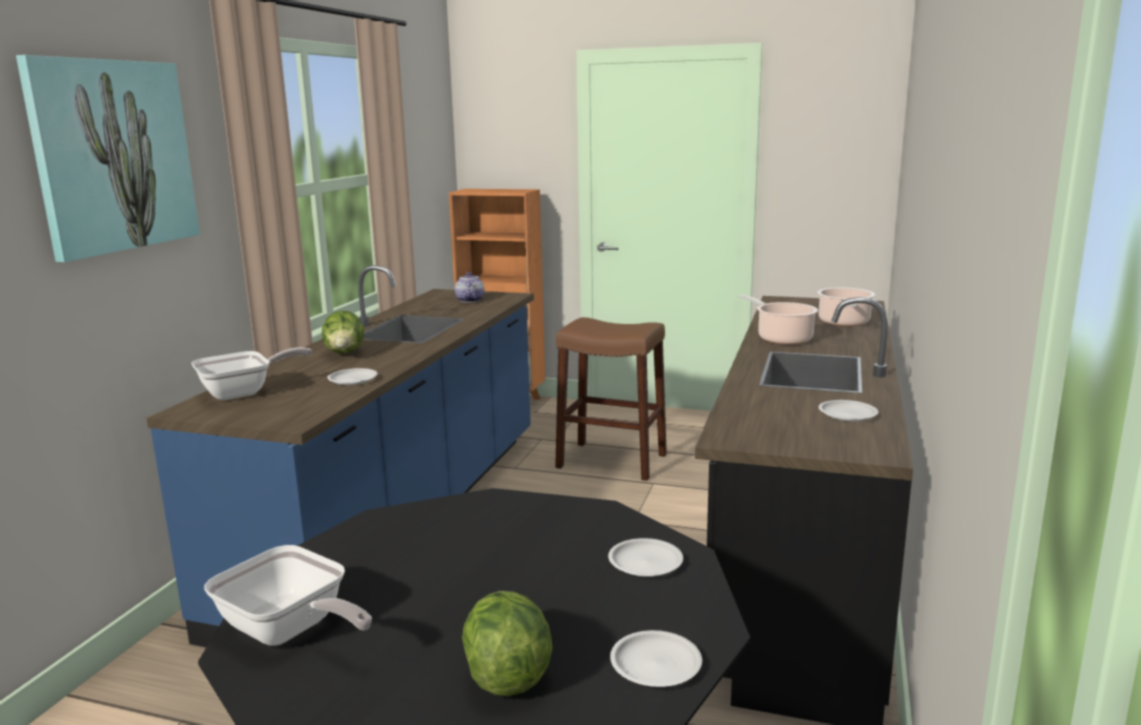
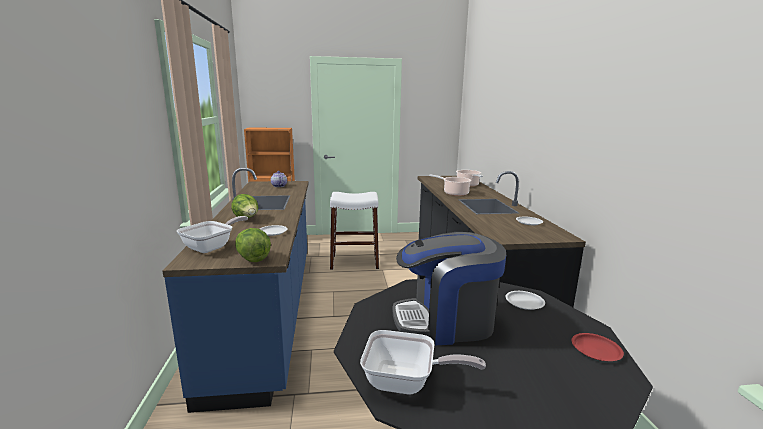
camera: 25 degrees left, 0 degrees up
(115, 156) = (117, 94): picture -> none
(464, 563) = (446, 321): none -> coffee machine
(507, 673) = (544, 373): lettuce -> lettuce (253, 258)
(611, 461) = (354, 262): brown stool -> white stool
(655, 664) = (595, 350): white plate -> red plate

